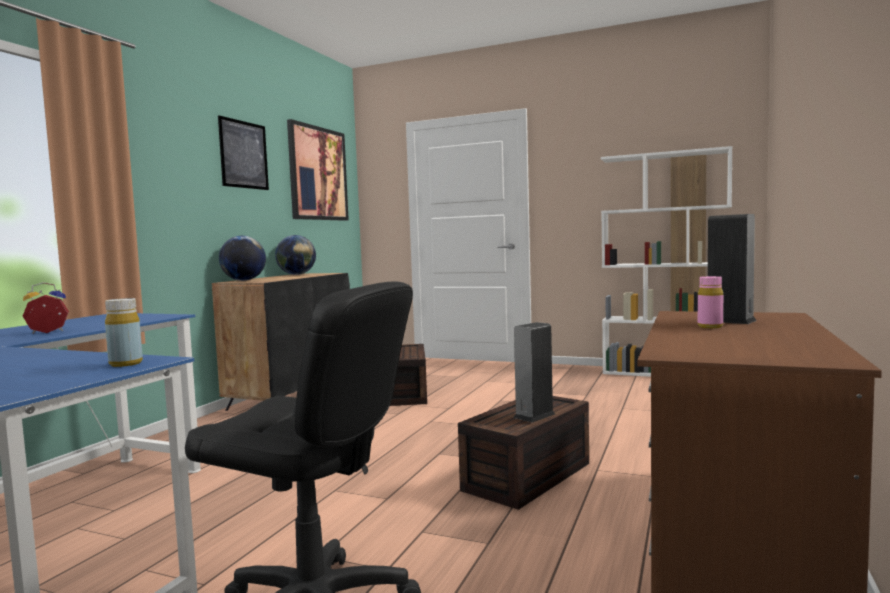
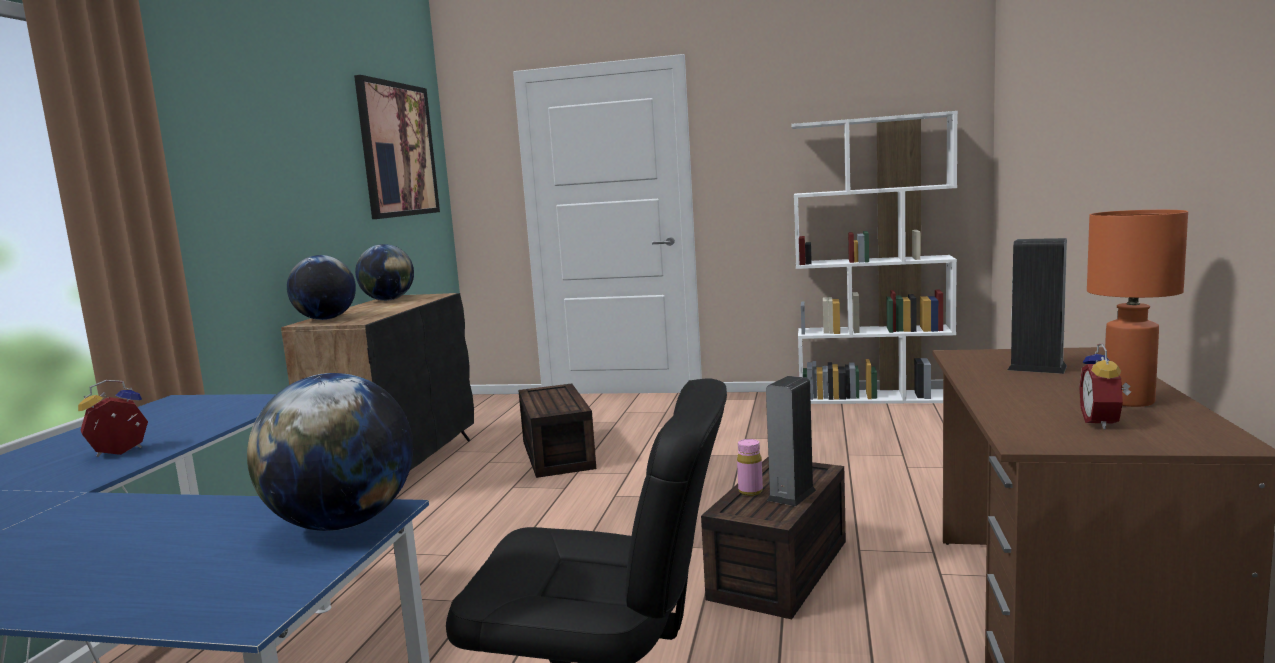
camera: 10 degrees left, 5 degrees up
(126, 364) = (343, 523): yellow bottle -> globe
(243, 154) = (304, 134): picture -> none
(710, 326) = (1025, 381): pink bottle -> pink bottle (750, 491)
(744, 348) = (1104, 423): none -> alarm clock
(782, 338) = (1128, 401): none -> orange table lamp

